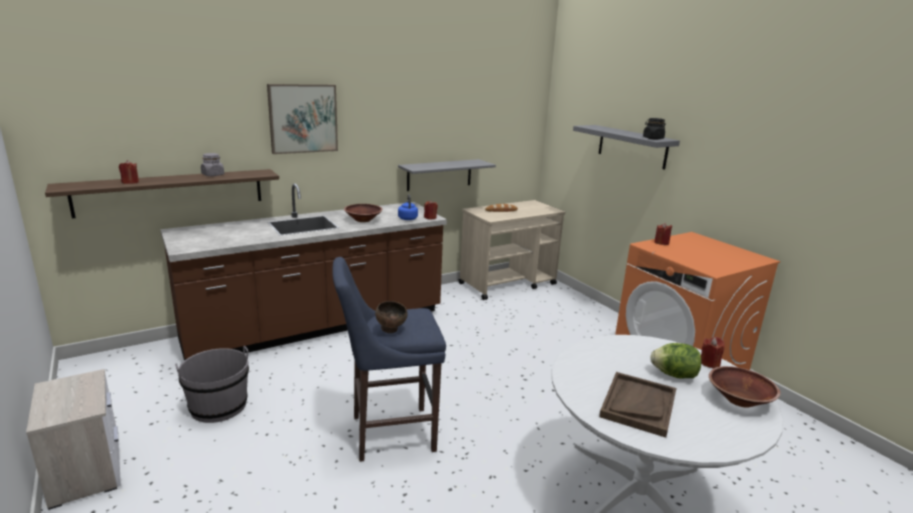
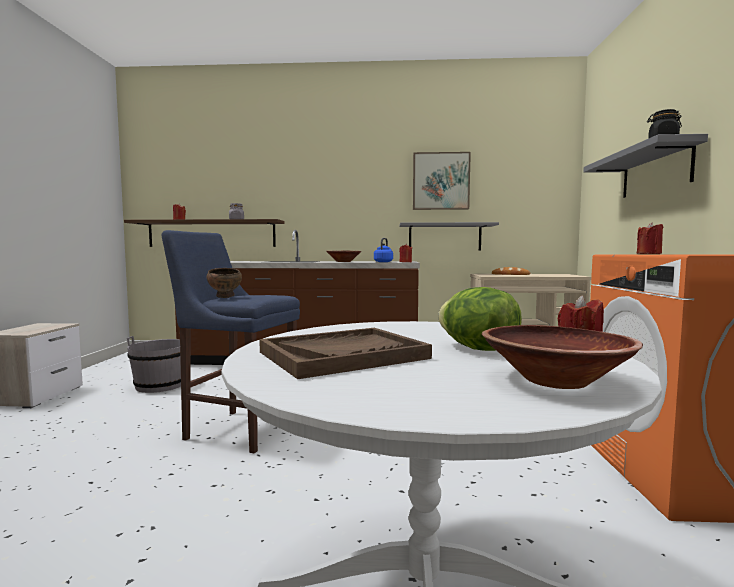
camera: 35 degrees right, 15 degrees down
(303, 118) = (312, 180): picture -> picture (441, 181)

